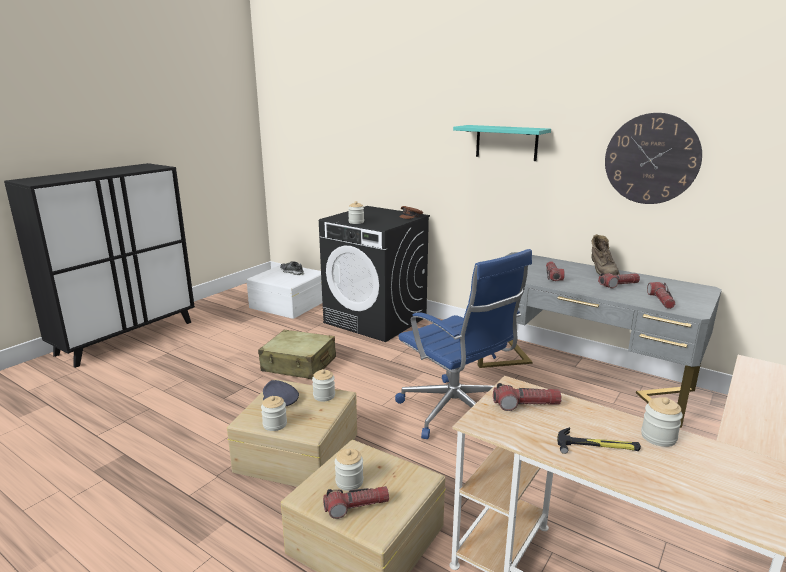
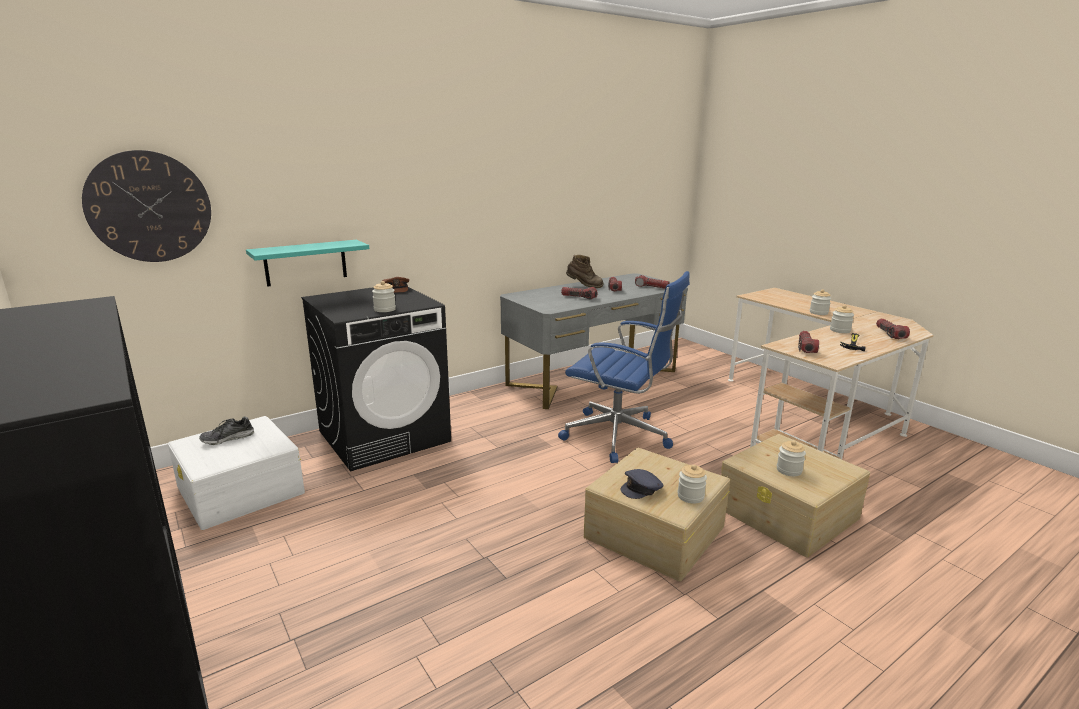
camera: 70 degrees left, 0 degrees up
(299, 365) = (458, 506): beige suitcase -> none
(324, 396) = (641, 463): jar -> jar (818, 313)
(356, 507) = (821, 472): flashlight -> flashlight (890, 334)
(456, 412) = (619, 436): blue office chair -> blue office chair turned 45 degrees clockwise
(506, 142) = (479, 184): turquoise shelf -> turquoise shelf (305, 262)
(651, 159) = (590, 185): wall clock -> wall clock (149, 207)

